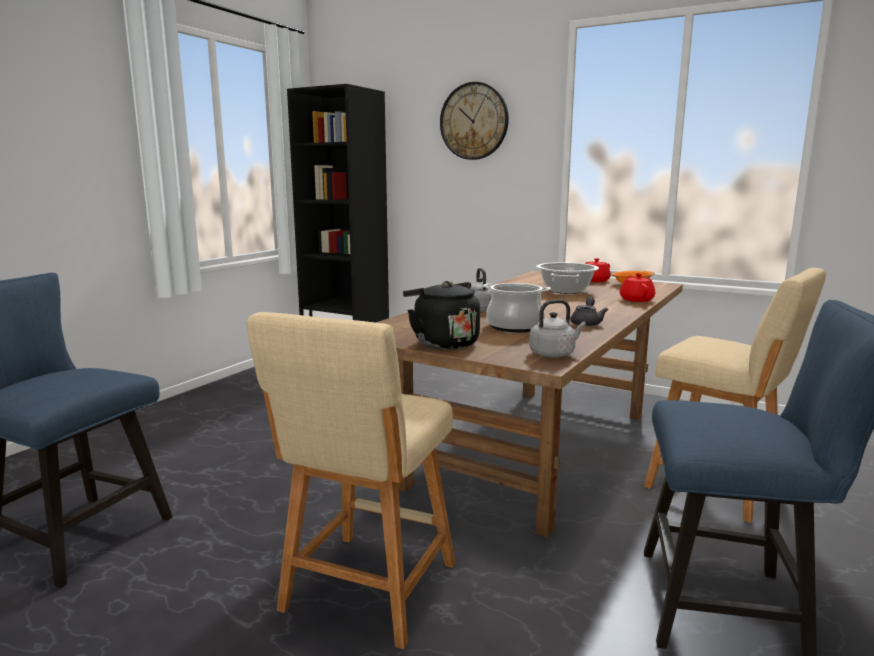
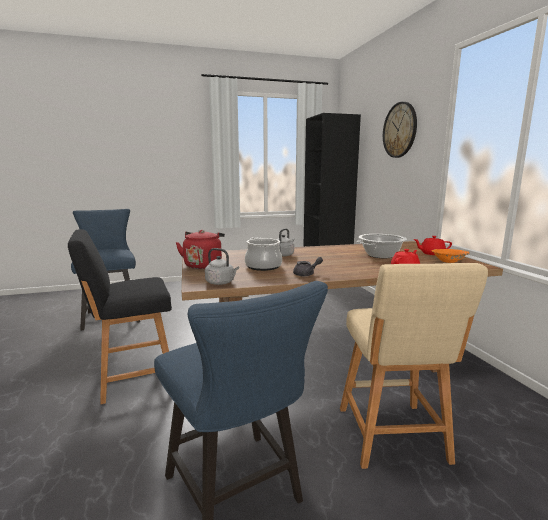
camera: 45 degrees right, 0 degrees up
(366, 592) = (132, 378): beige stool -> black stool
(443, 343) = (203, 265): black kettle -> red kettle

